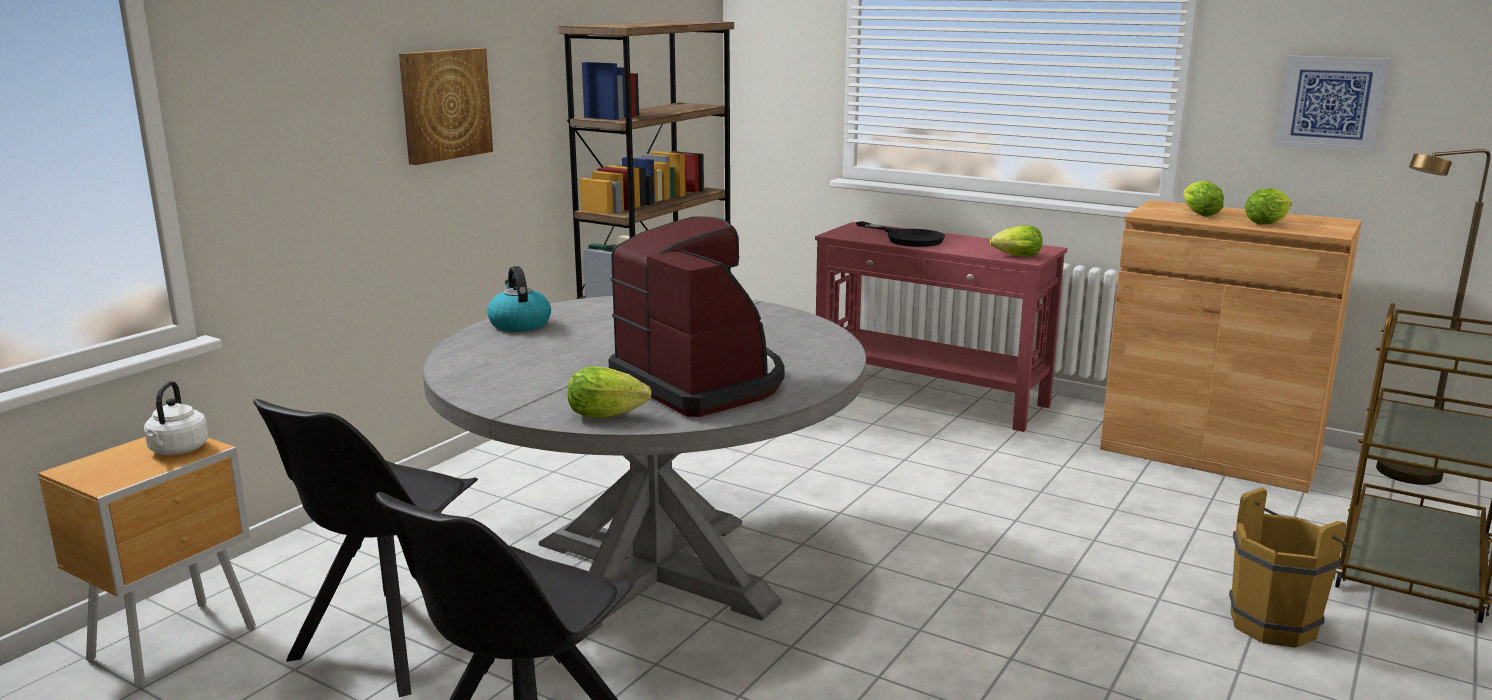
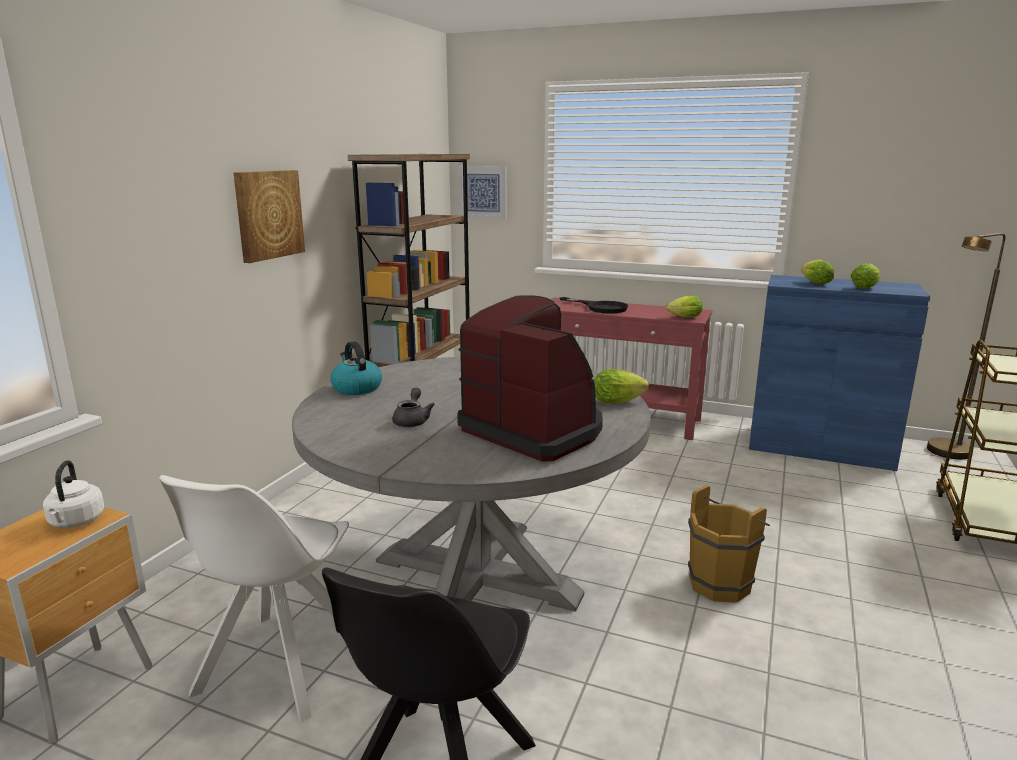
camera: 10 degrees left, 0 degrees up
(391, 642) = (278, 667): black chair -> white chair
(564, 364) = (412, 421): none -> grey teapot
(611, 416) = (479, 465): lettuce -> lettuce (620, 402)
(1209, 453) = (819, 447): brown cabinet -> blue cabinet
(1277, 623) = (935, 573): brown bucket -> brown bucket (722, 583)
(1331, 103) = (893, 205): picture -> picture (483, 192)

